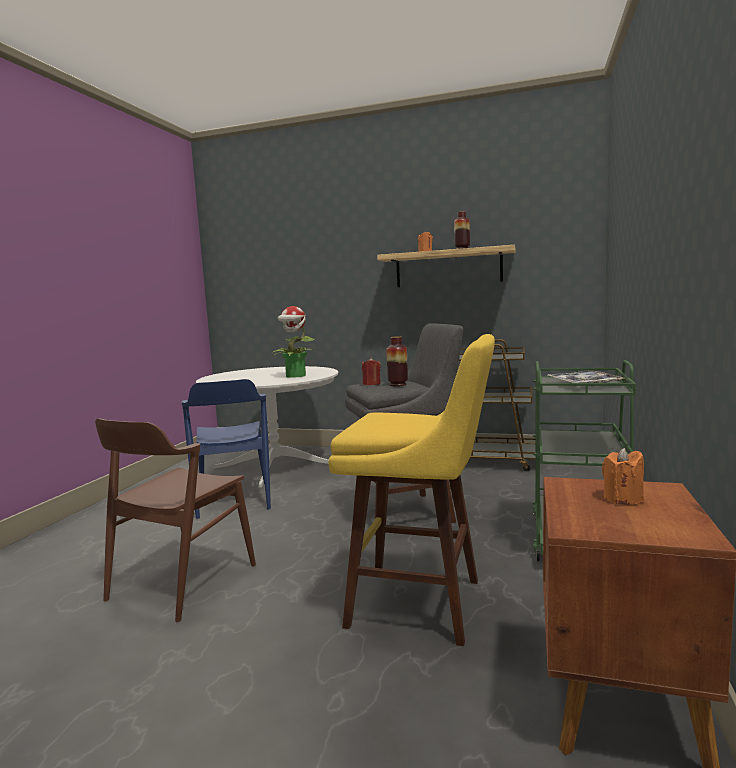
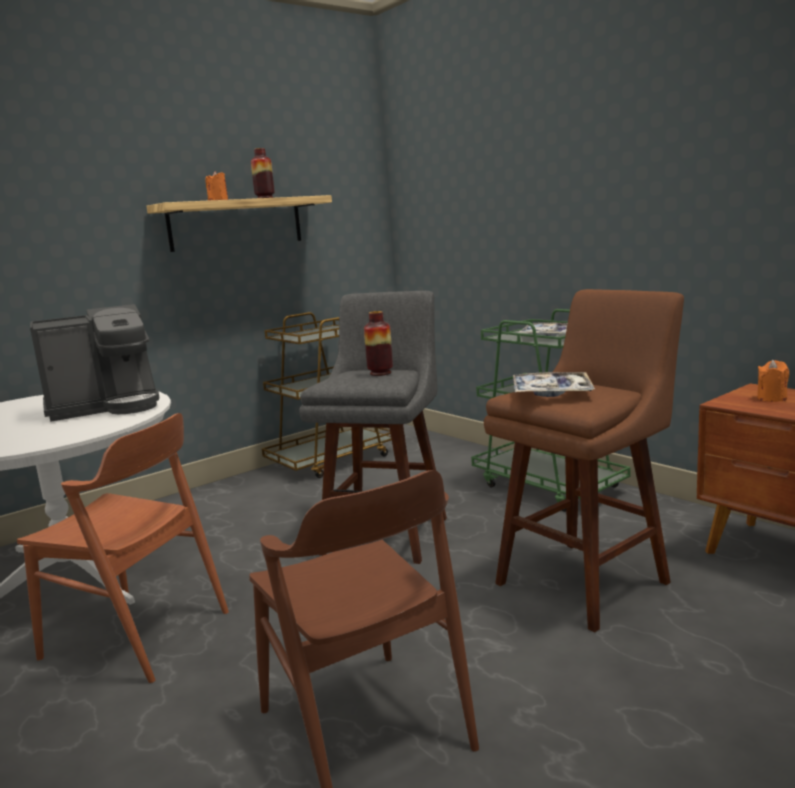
camera: 55 degrees left, 5 degrees up
(234, 499) = (137, 634): blue chair -> brown chair
(295, 376) = (106, 407): potted plant -> coffee machine
(371, 384) = (347, 379): red candle -> none
(386, 417) = (551, 392): none -> tray
(423, 604) = (587, 579): yellow stool -> brown stool

